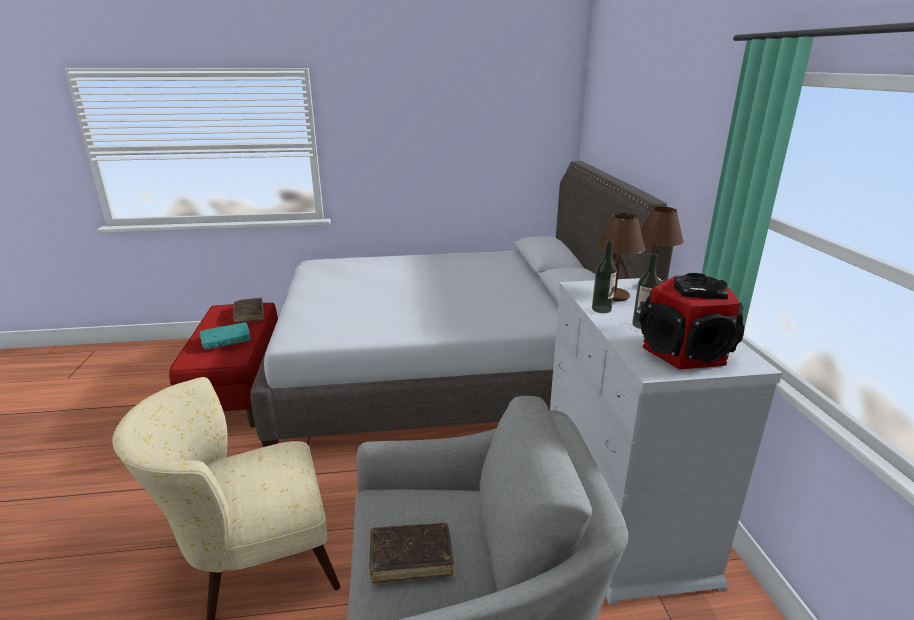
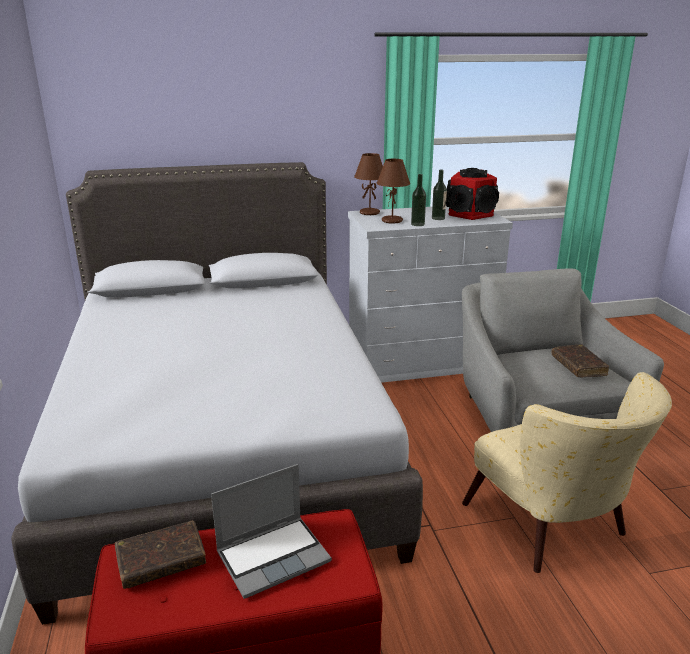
camera: 95 degrees left, 0 degrees up
(226, 341) = (274, 556): turquoise book -> laptop

